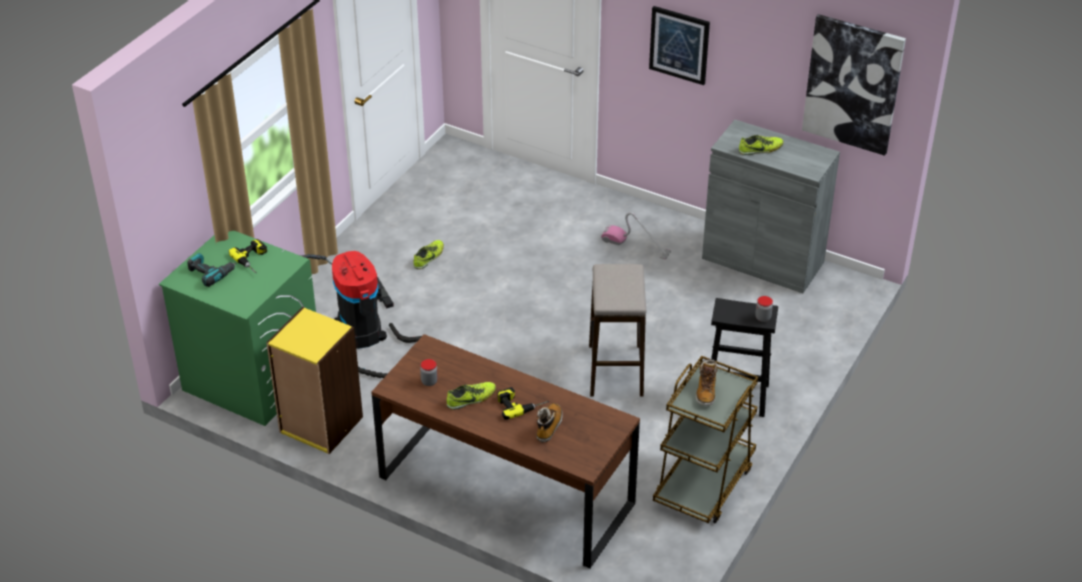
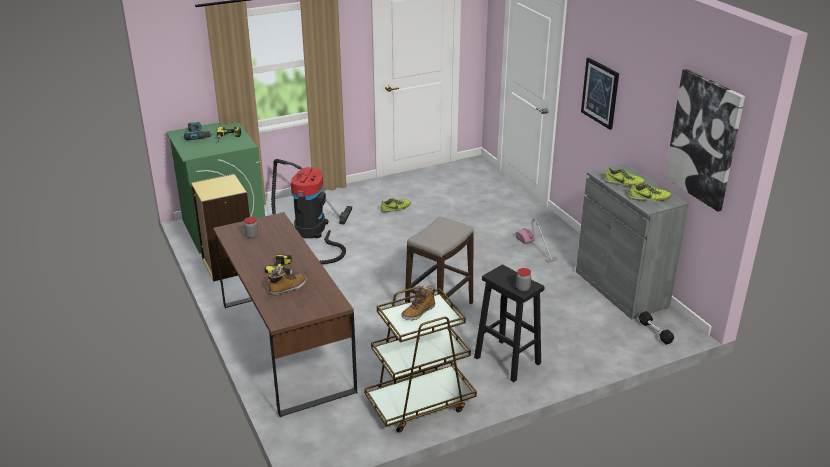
camera: 35 degrees right, 10 degrees down
(471, 399) = (262, 254): shoe -> shoe (649, 198)
(835, 298) = (655, 332): none -> black dumbbell

